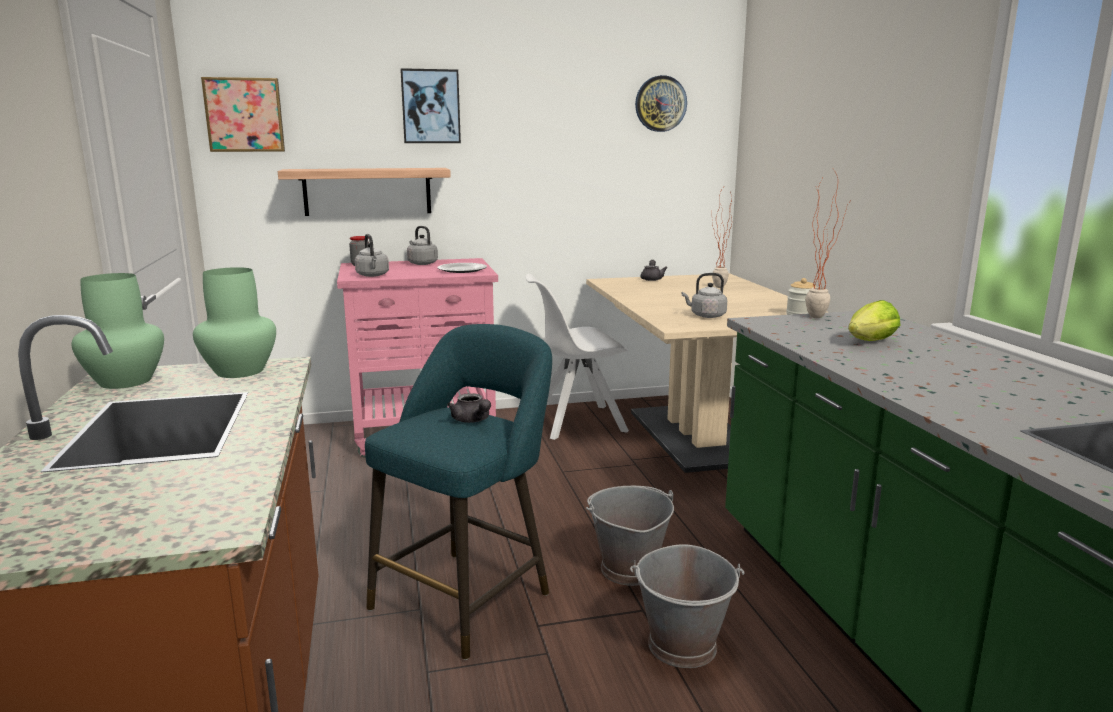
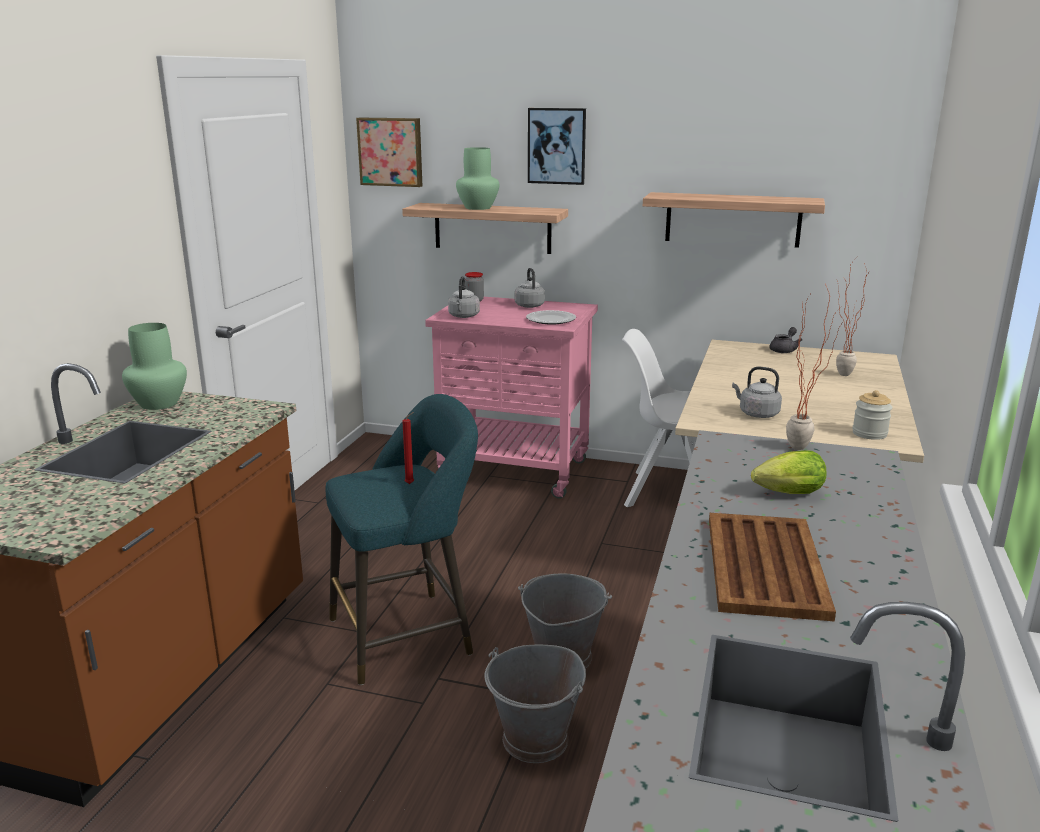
camera: 30 degrees right, 5 degrees up
(240, 371) = (233, 409): green vase -> green vase (478, 208)
(472, 420) = (411, 484): grey teapot -> red candle
(595, 170) = (732, 219): none -> shelf
(660, 104) = (820, 146): wall clock -> none
(952, 382) = (765, 565): none -> brown tray

